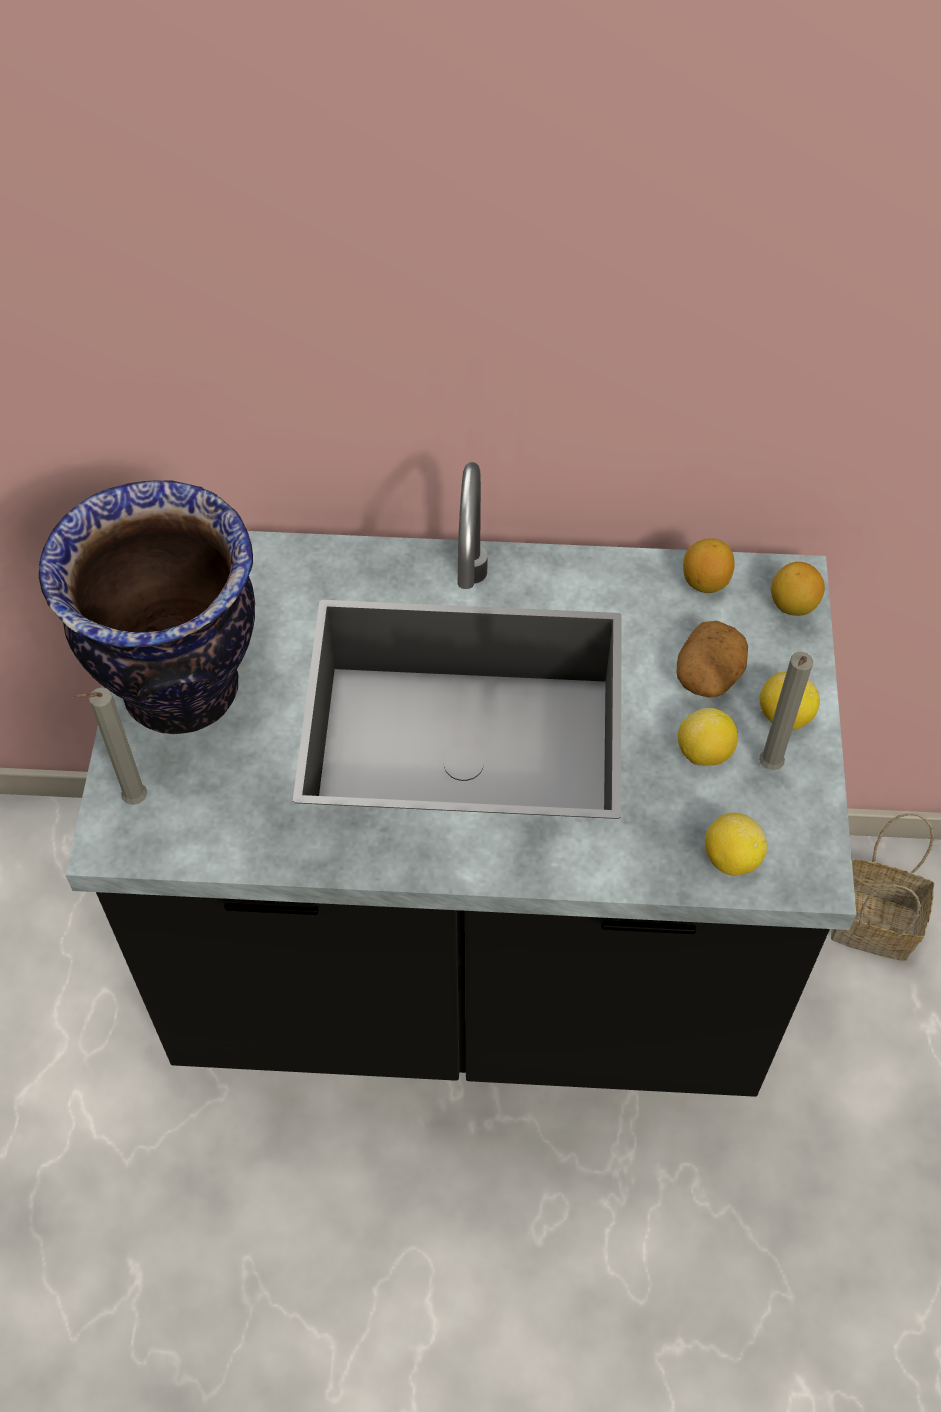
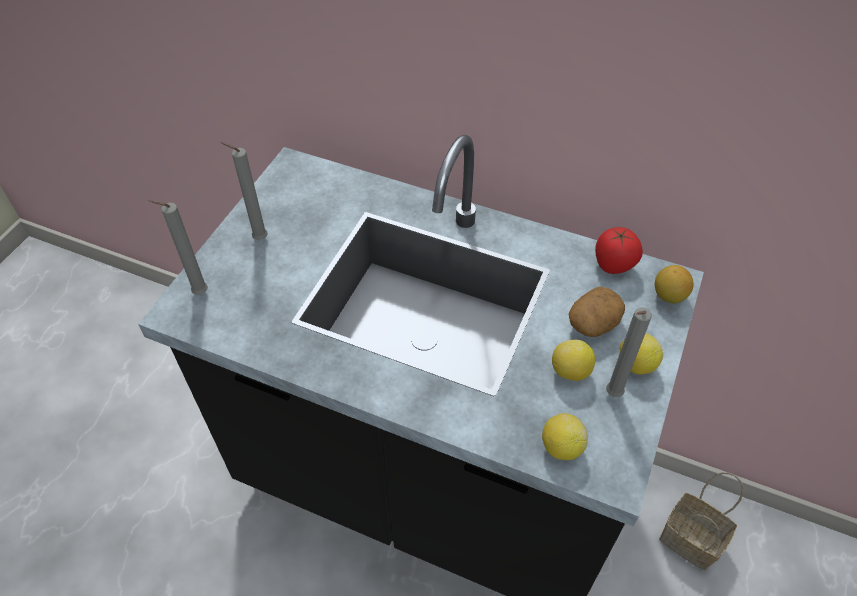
camera: 20 degrees right, 5 degrees down
(179, 690) = (258, 239): vase -> grey candle
(705, 581) = (613, 265): lemon -> tomato

